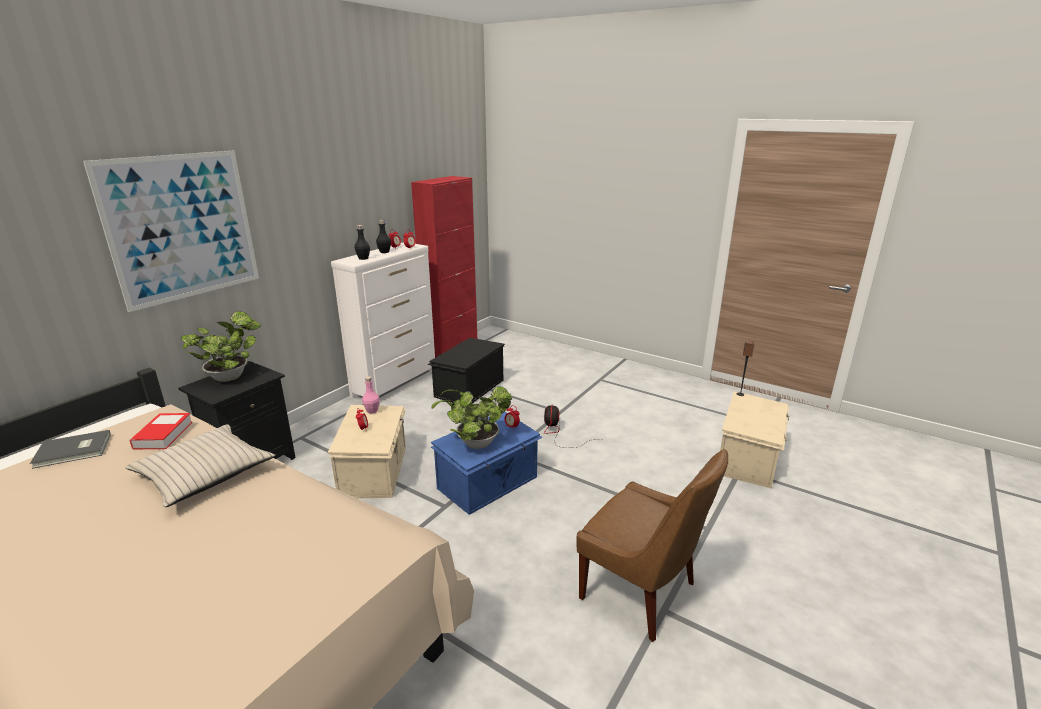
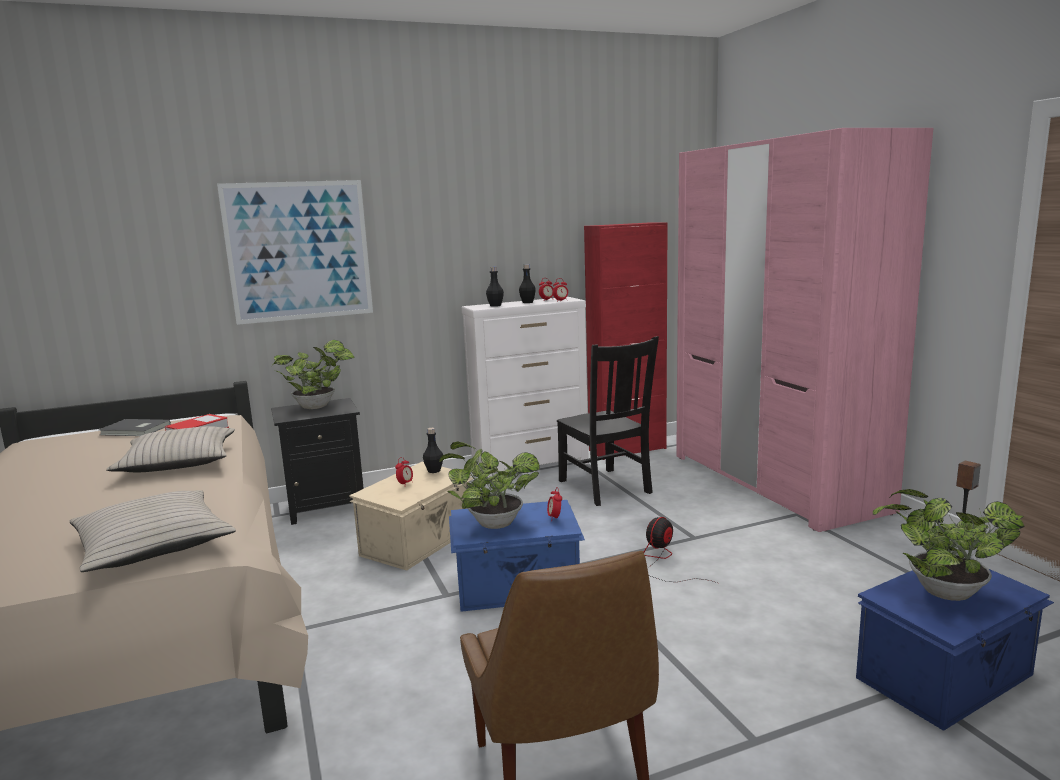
camera: 35 degrees right, 10 degrees down
(333, 560) = (153, 544): none -> beige pillow
(372, 411) = (434, 471): pink bottle -> black bottle
(468, 388) = (606, 488): black storage box -> black chair
(567, 359) = (774, 482): none -> pink wardrobe
(749, 459) = (947, 677): beige storage box -> blue storage box
(751, 416) = (940, 592): none -> potted plant

